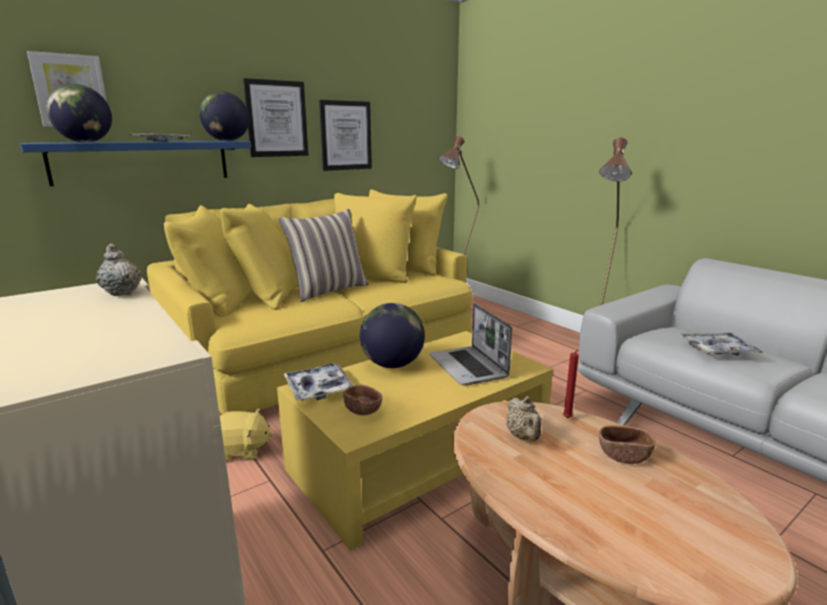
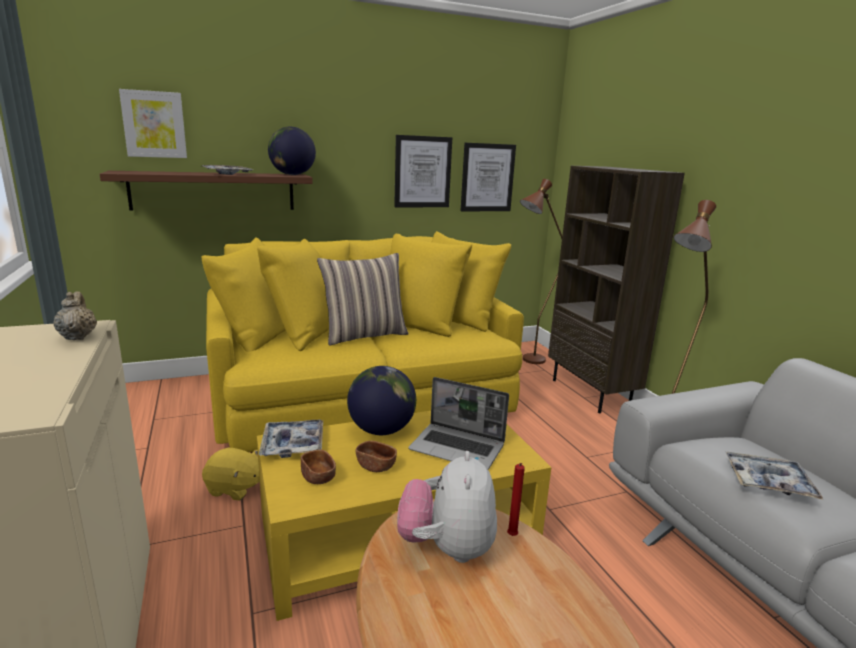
camera: 15 degrees right, 0 degrees up
(85, 142) = (158, 173): globe -> none
(143, 161) = (214, 191): blue shelf -> brown shelf
(277, 119) = (349, 153): picture -> picture (487, 177)
(469, 367) = (458, 448): laptop -> laptop turned 60 degrees counterclockwise
(520, 322) = (591, 393): none -> brown bookcase
(523, 436) = (447, 548): beige teapot -> plush toy
(623, 455) = (544, 599): brown bowl -> brown bowl (376, 466)

